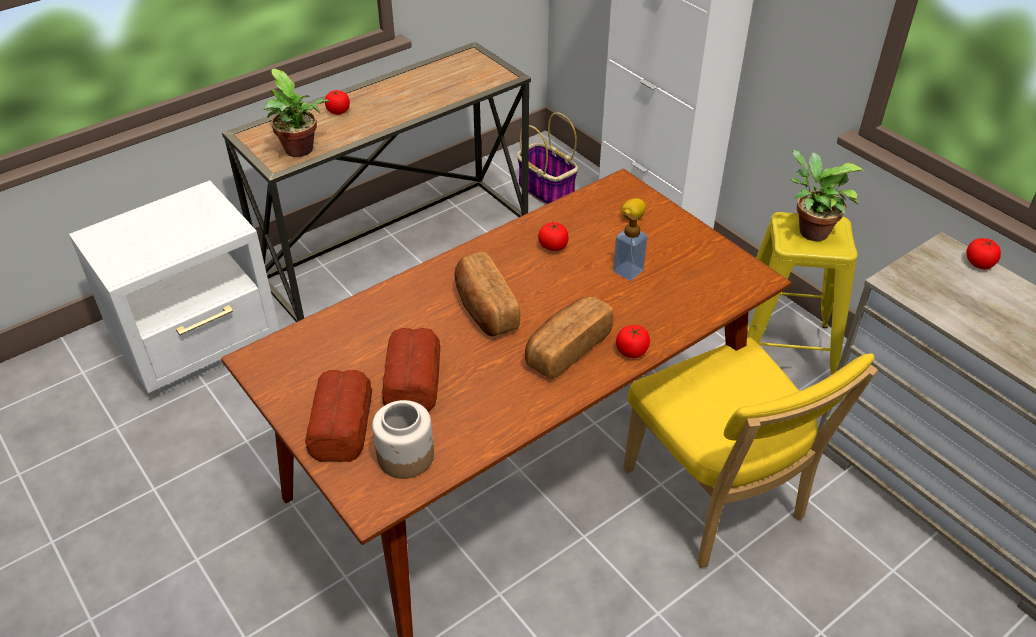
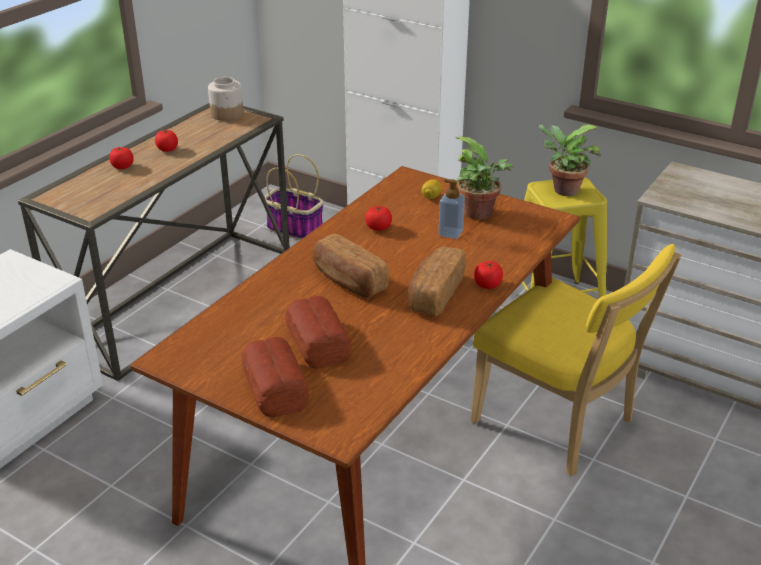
camera: 20 degrees left, 10 degrees down
(300, 151) = (105, 201): potted plant -> potted plant (480, 214)
(406, 456) = (348, 395): jar -> jar (227, 114)
(979, 263) = (709, 176): tomato -> tomato (167, 149)

